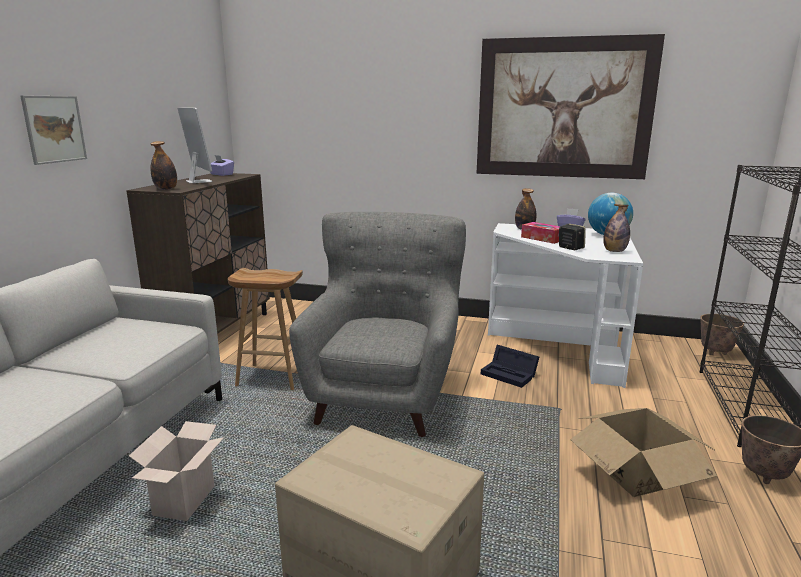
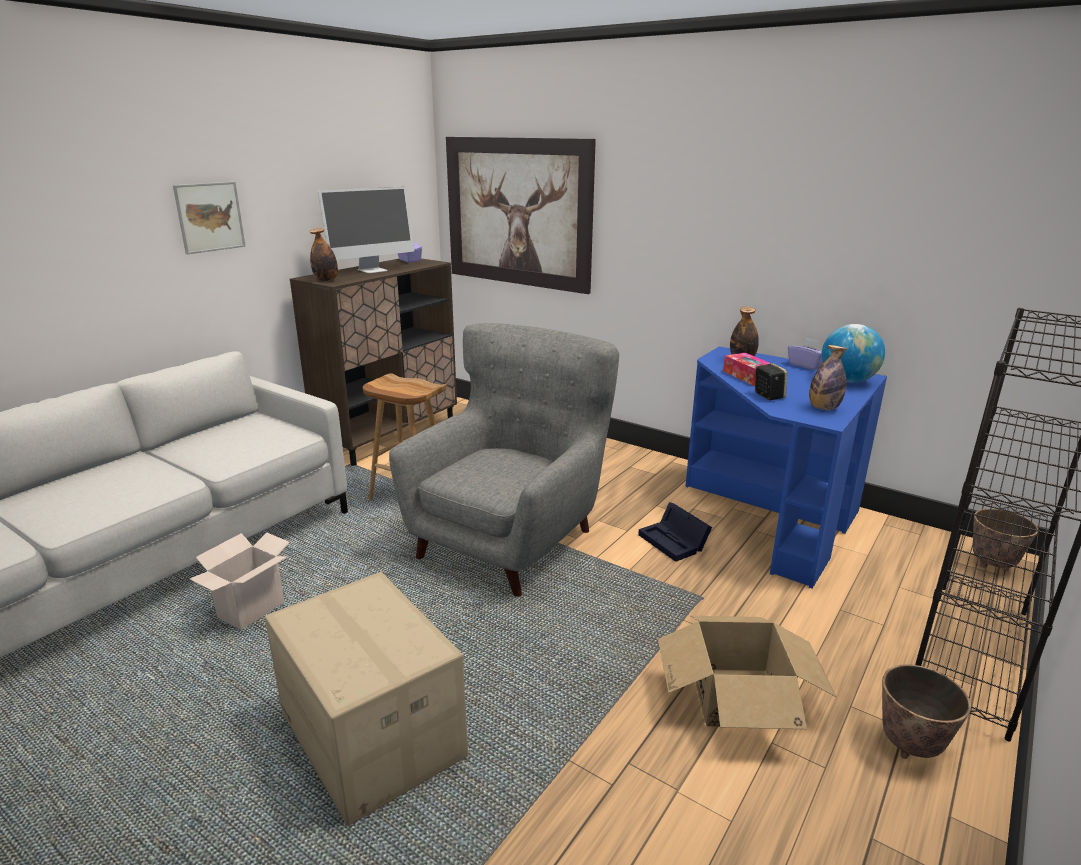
camera: 20 degrees right, 5 degrees up
(199, 181) = (372, 270): monitor -> monitor turned 60 degrees clockwise
(559, 347) = (767, 517): white desk -> blue desk
(563, 109) = (814, 202): picture -> picture (517, 213)

